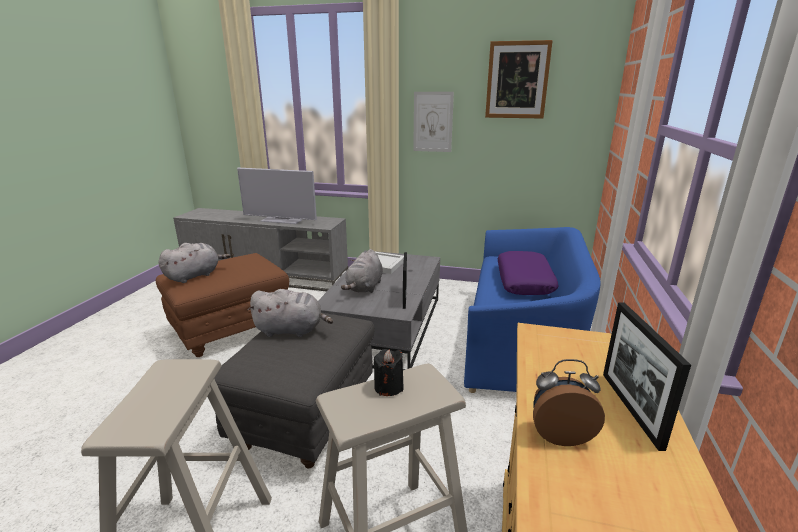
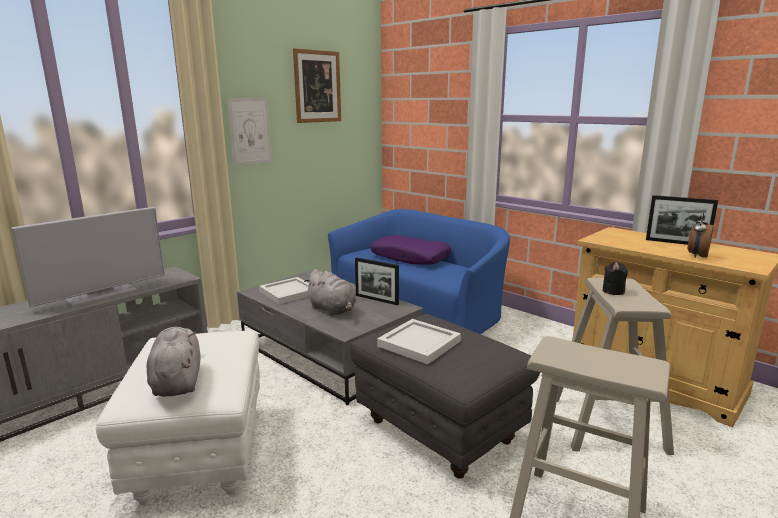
camera: 60 degrees left, 5 degrees down
(231, 331) = (200, 454): brown ottoman -> white ottoman
(291, 330) = (419, 343): grey plush toy -> white tray

